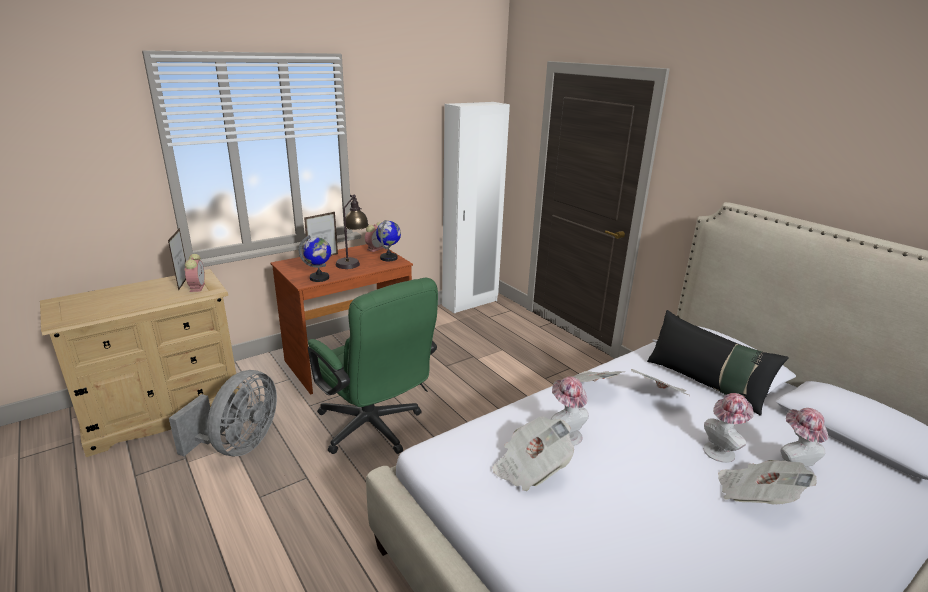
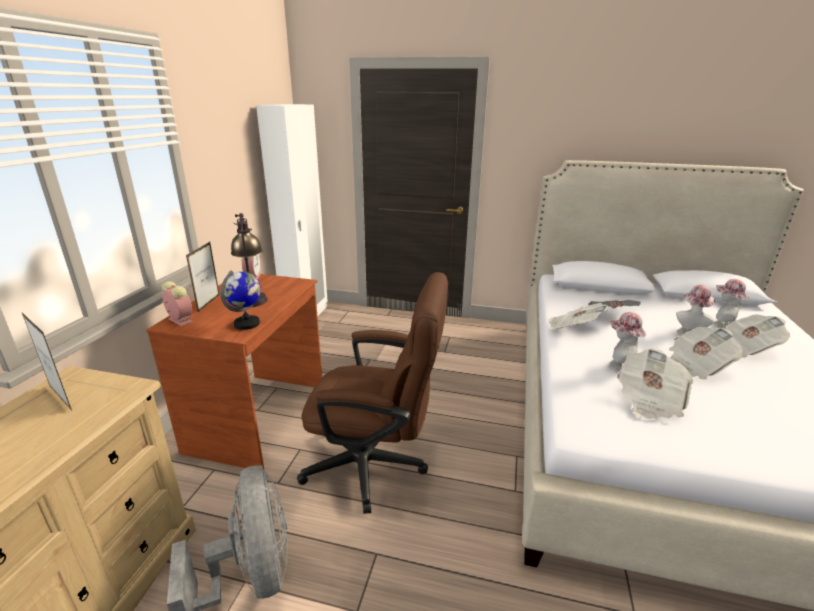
camera: 40 degrees left, 0 degrees up
(197, 287) = (96, 394): alarm clock -> alarm clock (179, 320)
(374, 430) = (376, 466): green office chair -> brown office chair
(389, 258) = (284, 282): globe -> none
(646, 475) = (695, 366): none -> newspaper
(705, 384) = (613, 297): black pillow -> none

